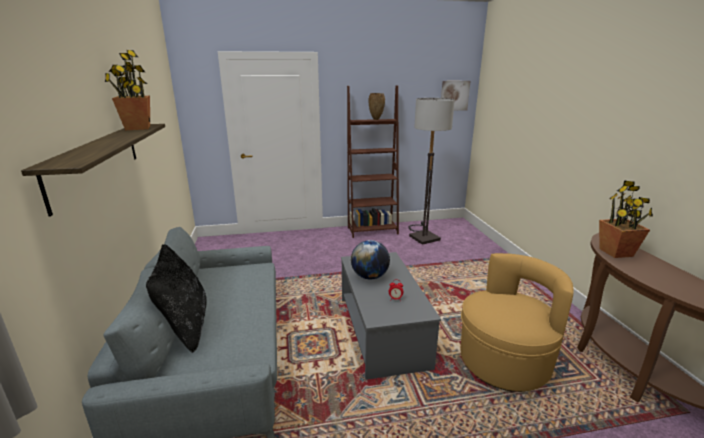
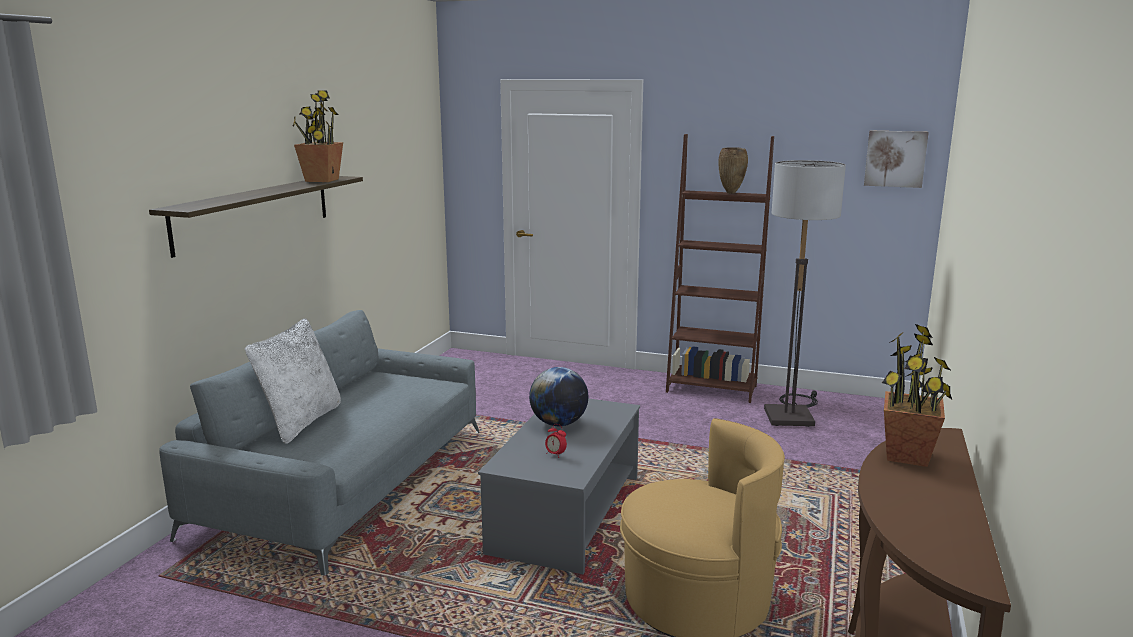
camera: 30 degrees right, 5 degrees down
(186, 328) = (302, 423): black pillow -> white pillow

